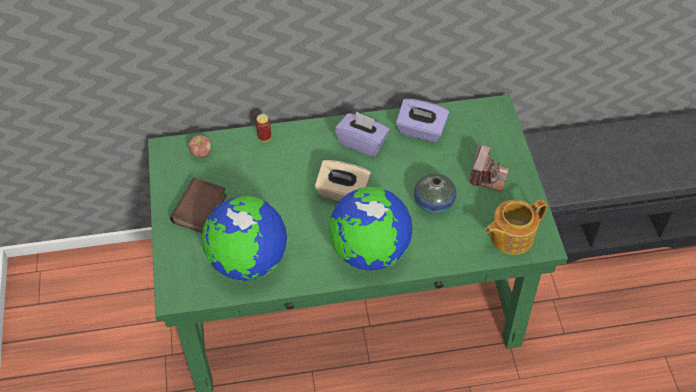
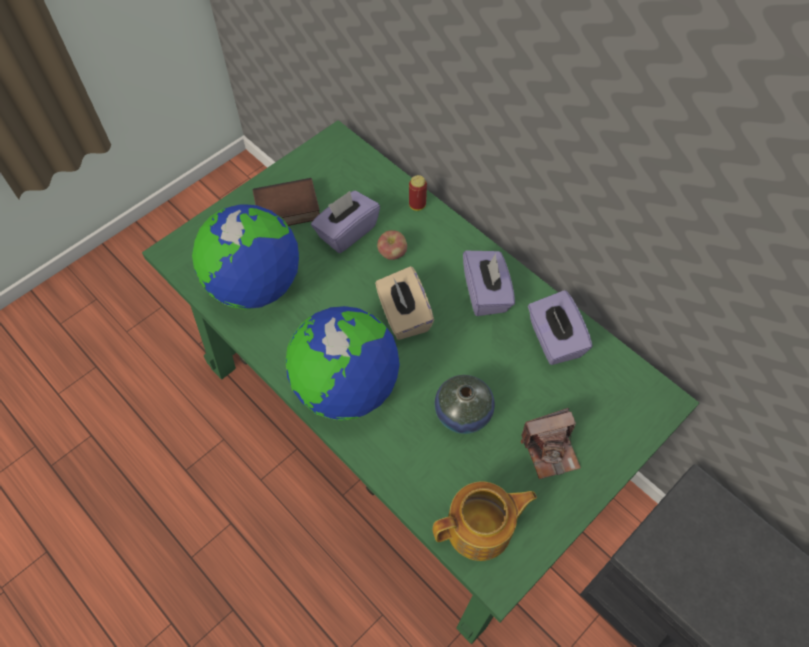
camera: 55 degrees right, 5 degrees up
(201, 153) = (354, 169): apple -> apple (392, 253)
(250, 186) = (346, 232): none -> purple tissue box
(510, 236) = (481, 528): teapot -> teapot turned 135 degrees clockwise

